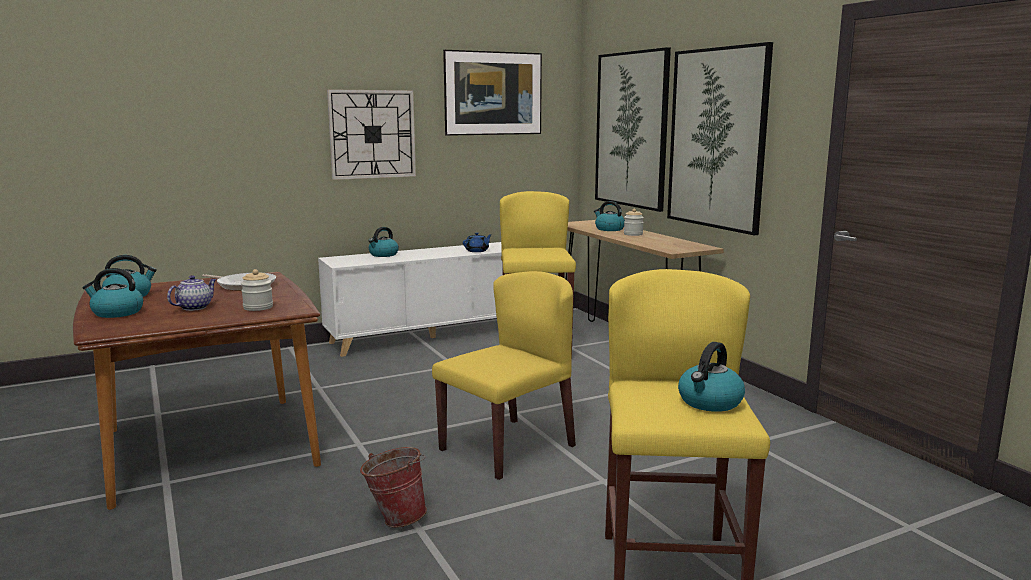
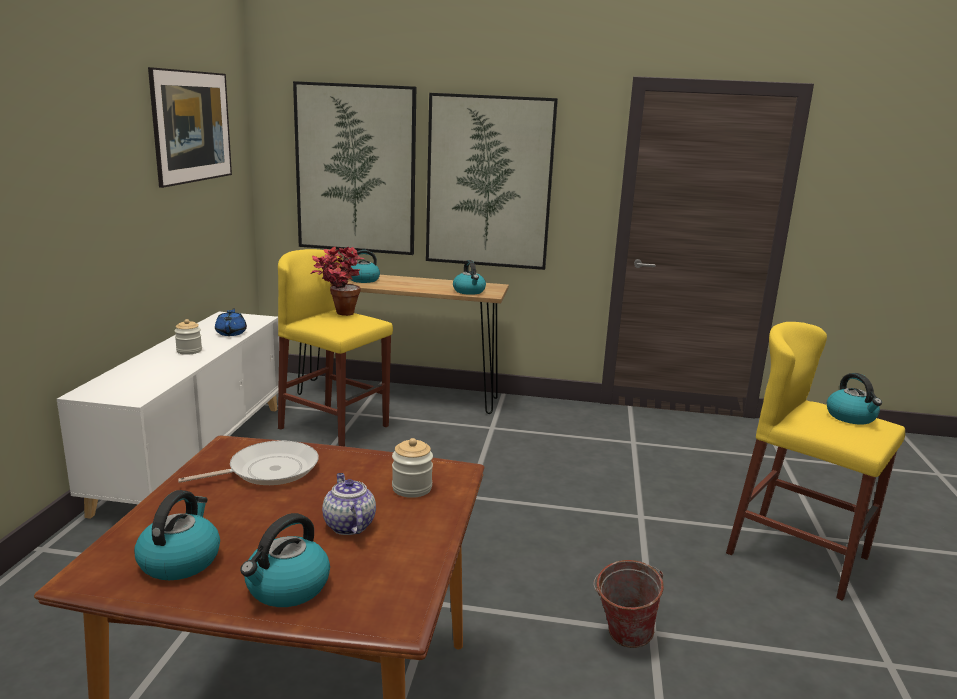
camera: 55 degrees left, 5 degrees up
(372, 134) = (93, 196): wall clock -> none
(383, 255) = (138, 368): kettle -> kettle (469, 291)
(508, 447) = (536, 528): yellow chair -> none
(548, 248) = (338, 314): none -> potted plant
(633, 234) = (402, 282): jar -> jar (189, 351)

